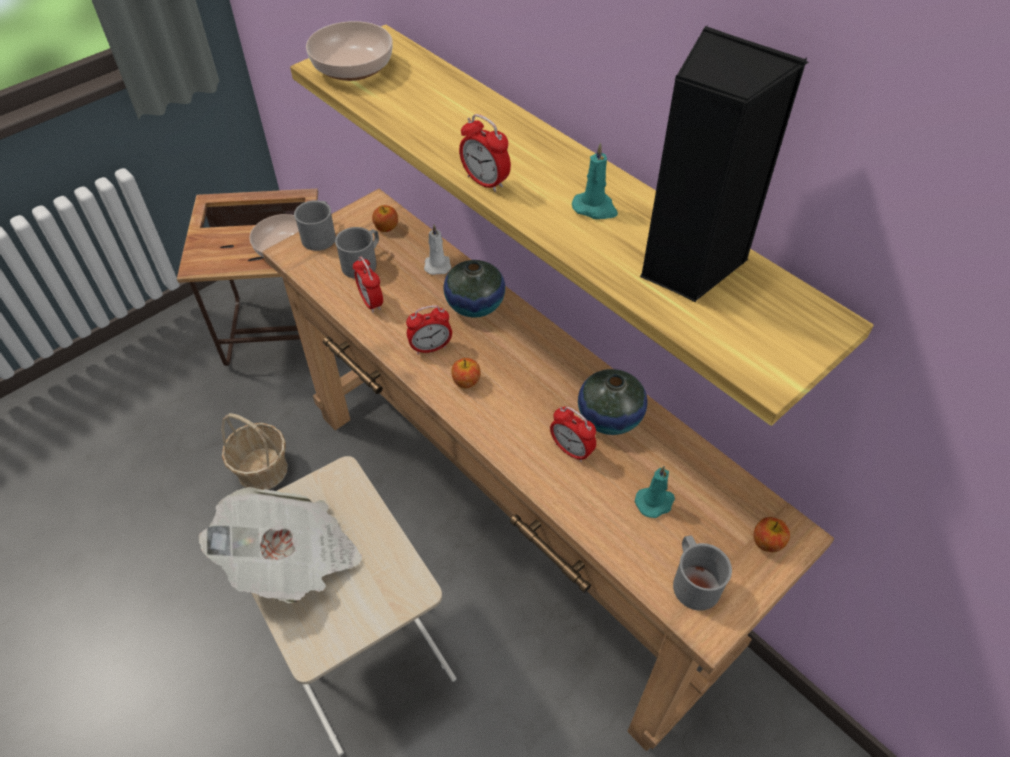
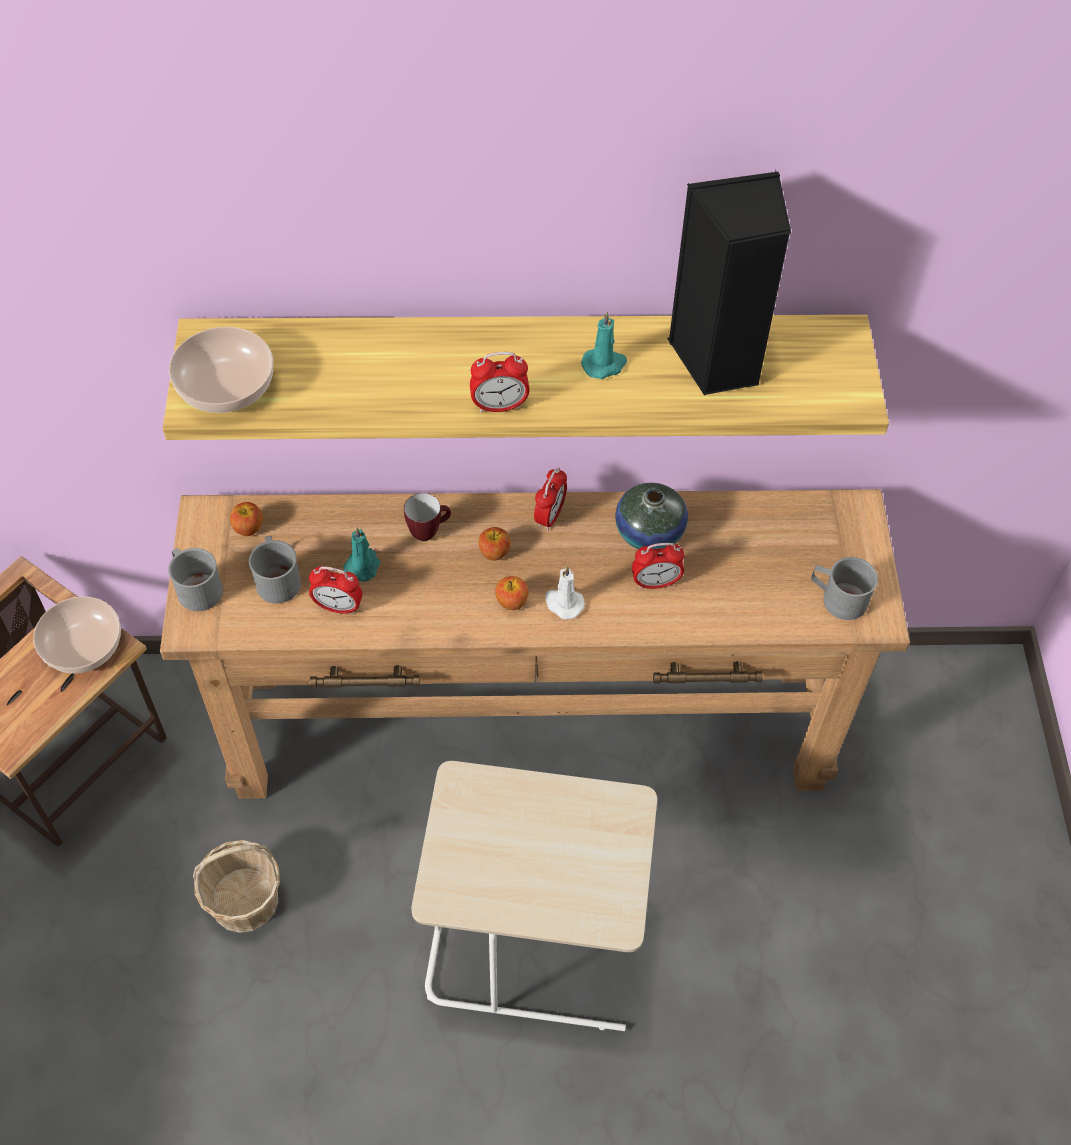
camera: 50 degrees left, 5 degrees up
(292, 559) = (512, 880): newspaper -> none
(430, 348) = (445, 600): alarm clock -> alarm clock (550, 516)
(437, 264) = (346, 523): white candle -> white candle (563, 603)
(475, 304) = (429, 531): vase -> mug
(655, 502) = (754, 567): turquoise candle -> turquoise candle (363, 565)
(767, 542) = (849, 530): apple -> apple (494, 552)

